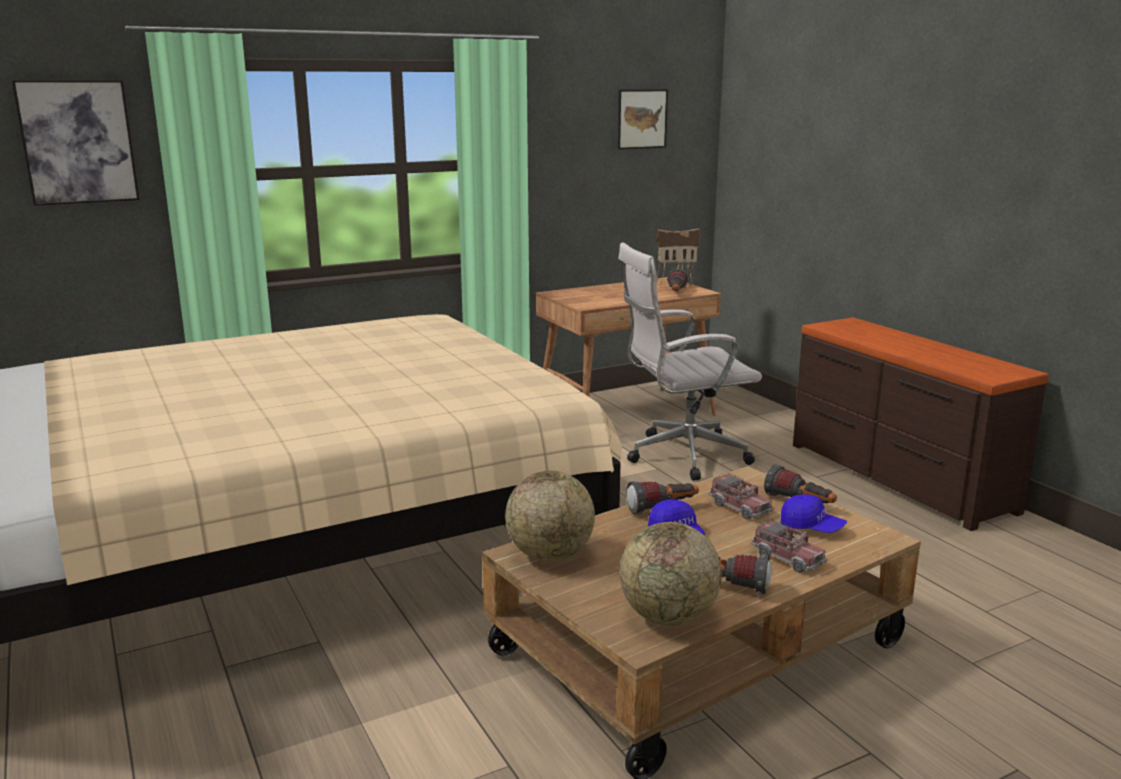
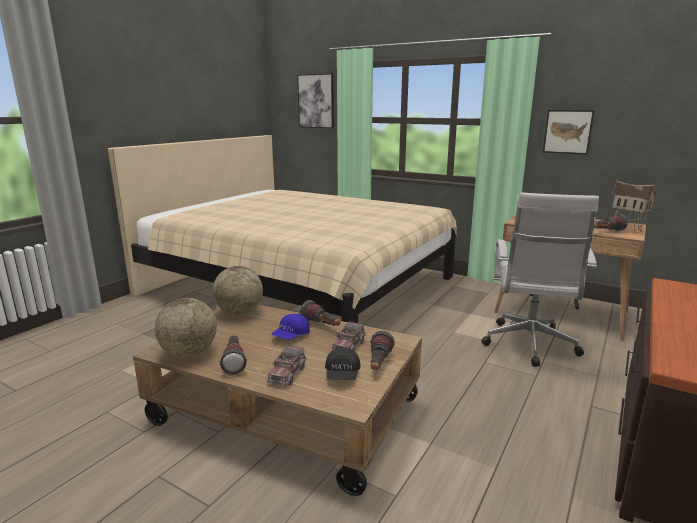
camera: 60 degrees right, 0 degrees up
(642, 119) = (653, 93): picture -> picture (567, 132)
(682, 456) = (529, 346): white office chair -> white office chair turned 120 degrees counterclockwise
(811, 528) = (342, 374): blue cap -> black cap

